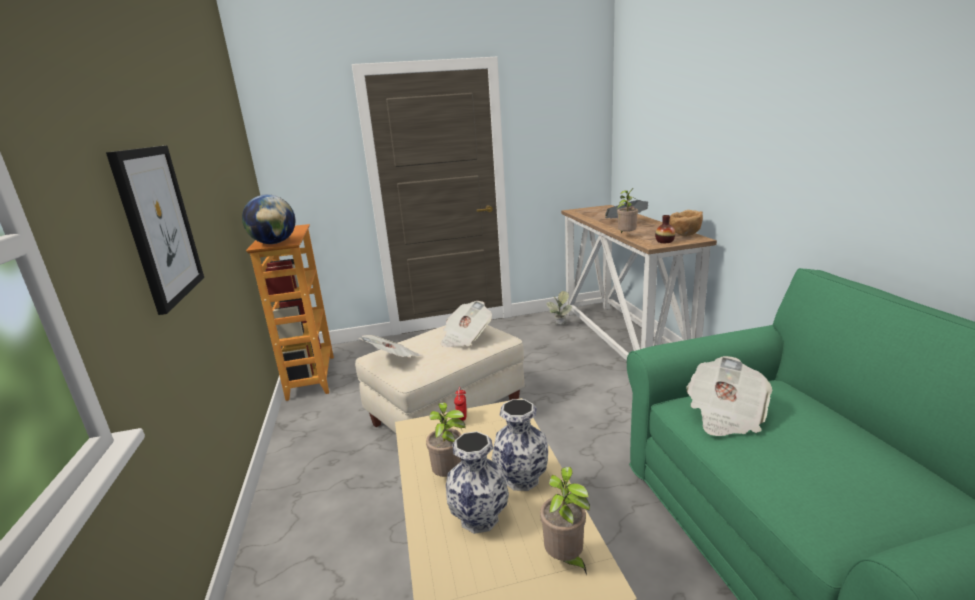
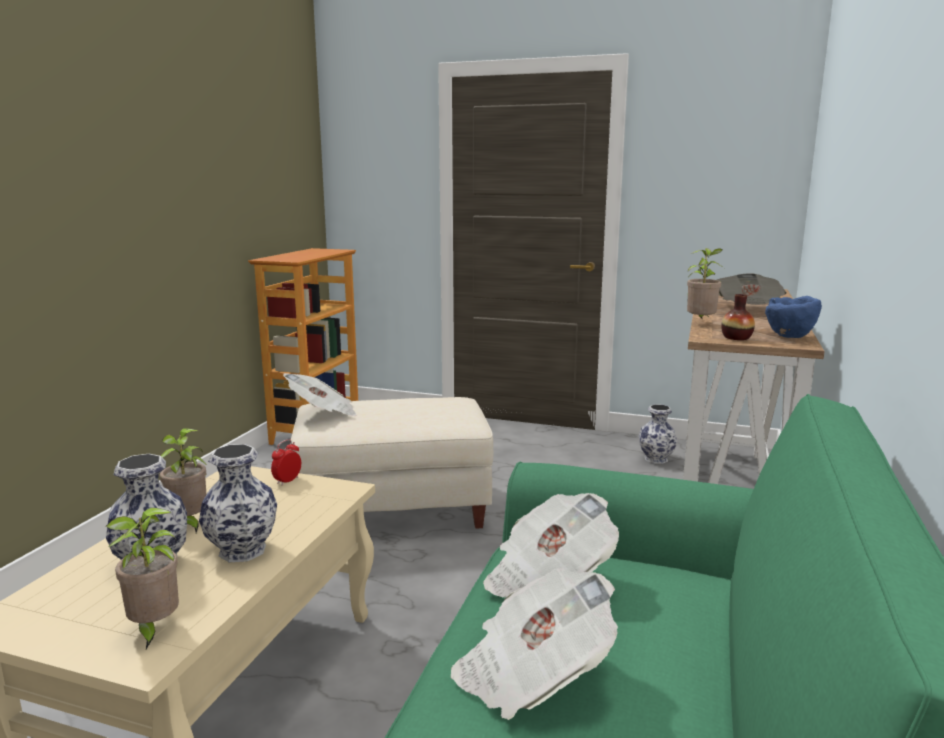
camera: 30 degrees right, 5 degrees down
(159, 225) = (71, 198): picture -> none
(274, 243) = (282, 258): globe -> none
(465, 338) = (425, 413): newspaper -> newspaper (531, 674)
(559, 326) = (656, 459): potted plant -> vase
(685, 235) = (789, 337): brown bowl -> blue bowl

